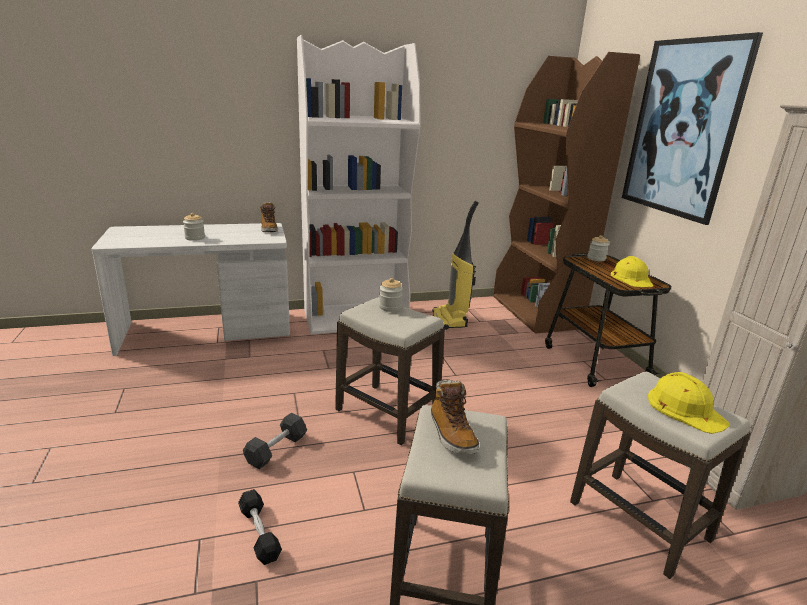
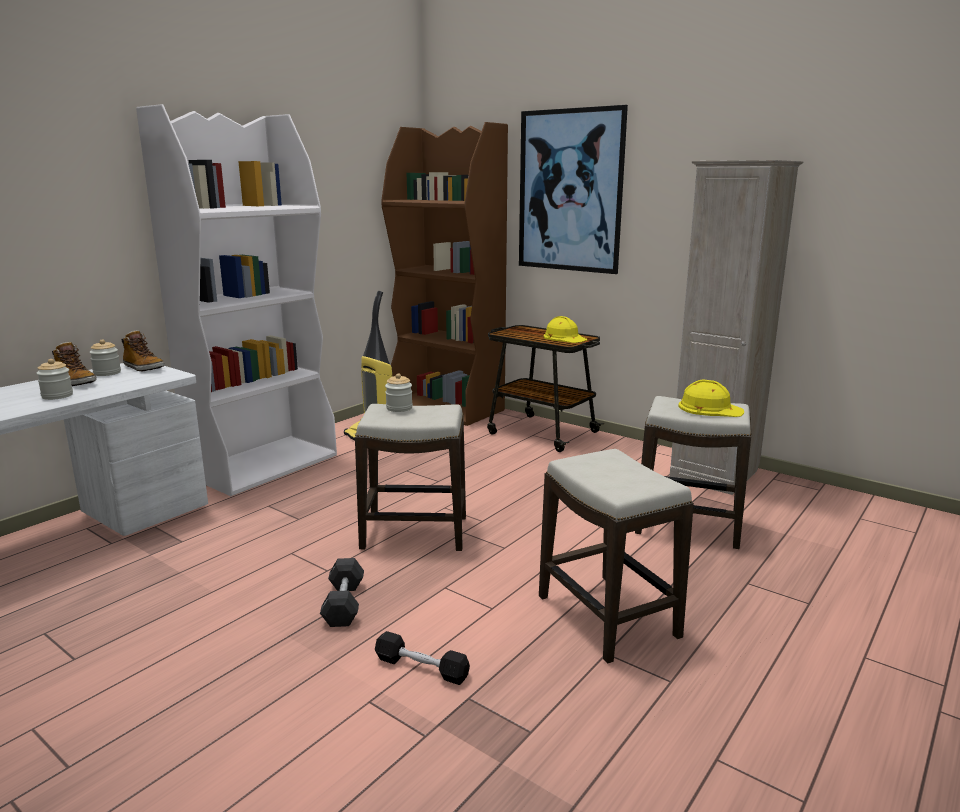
camera: 35 degrees left, 5 degrees down
(451, 434) = (602, 469): boot -> boot (75, 382)
(596, 258) = (516, 329): jar -> jar (107, 373)

